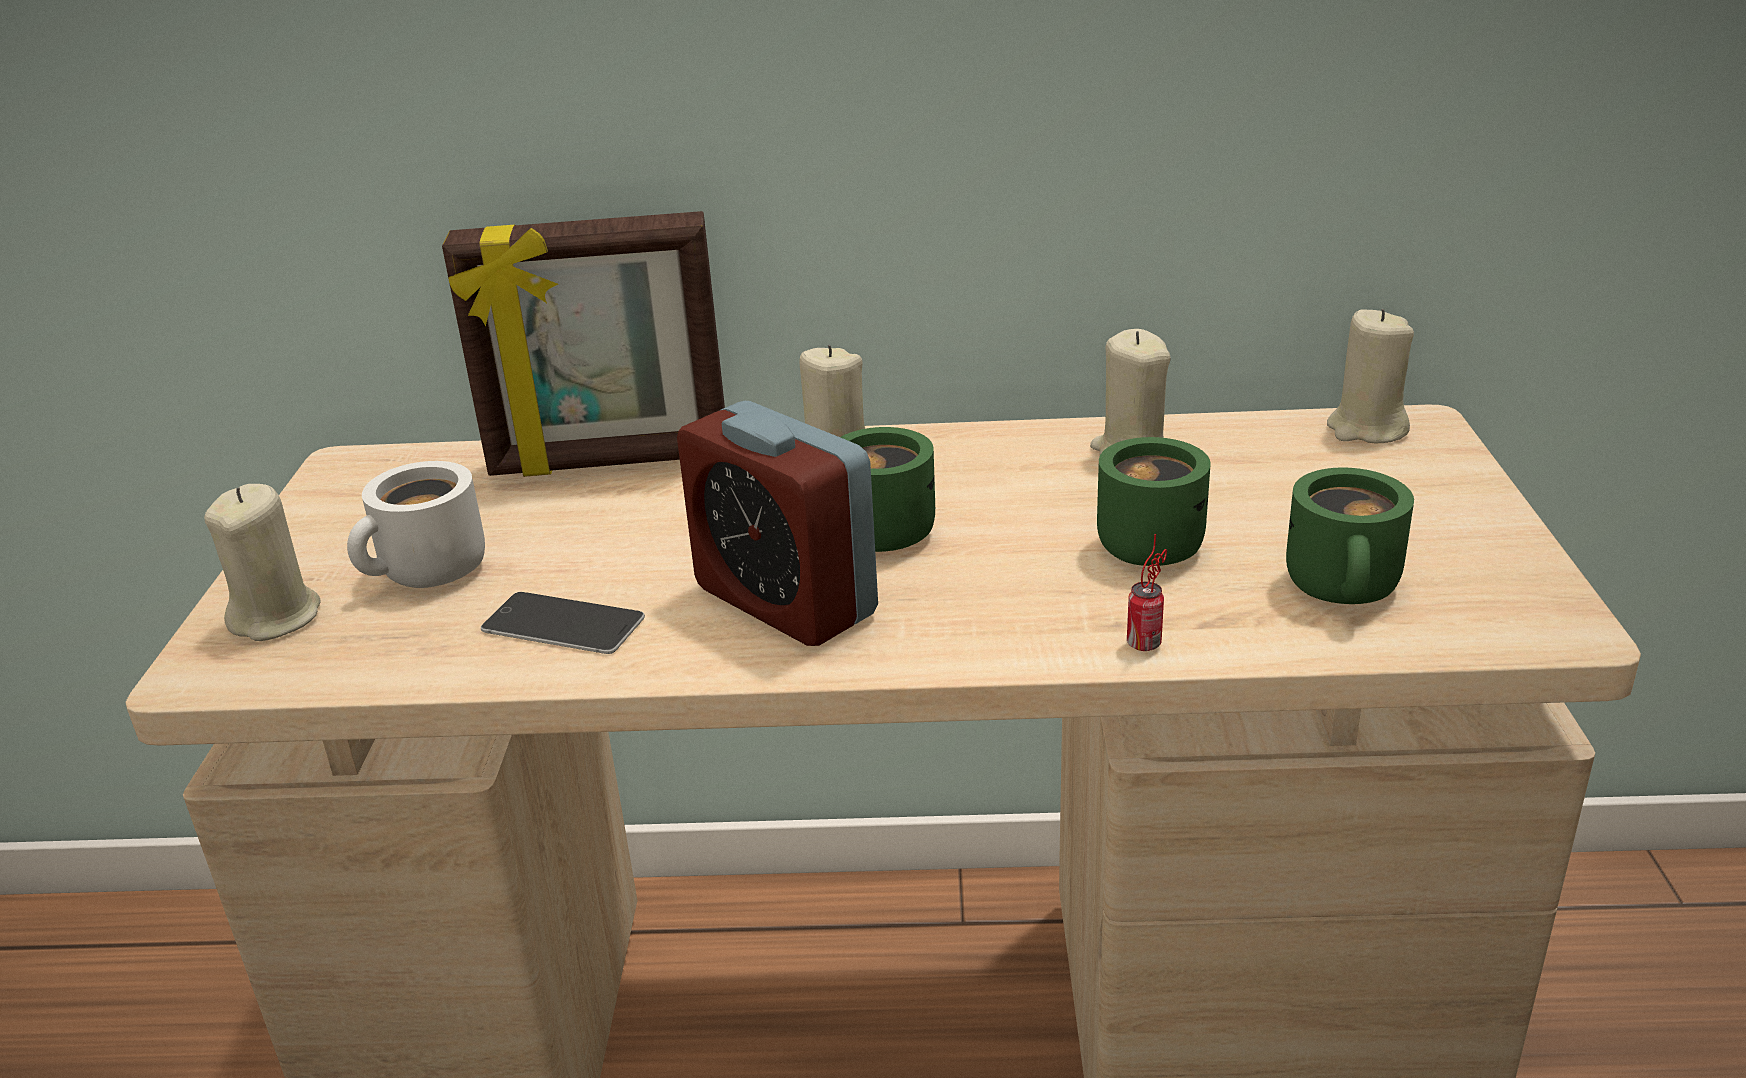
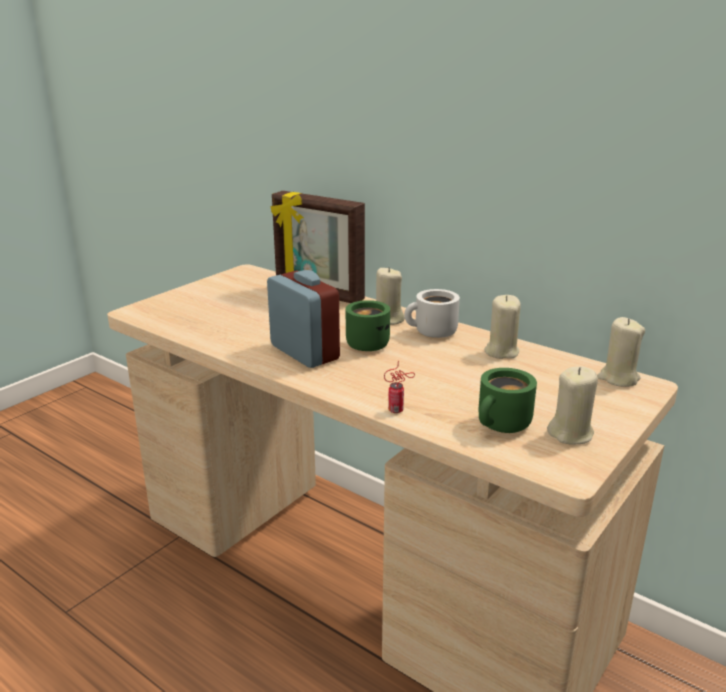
camera: 35 degrees right, 5 degrees down
(277, 617) = (169, 304): beige candle -> beige candle (571, 434)
(429, 574) = (221, 307): white mug -> white mug (432, 333)
(563, 624) = (234, 334): phone -> none
(785, 601) = (304, 352): alarm clock -> alarm clock turned 150 degrees clockwise
(1141, 542) = (451, 381): green mug -> none

